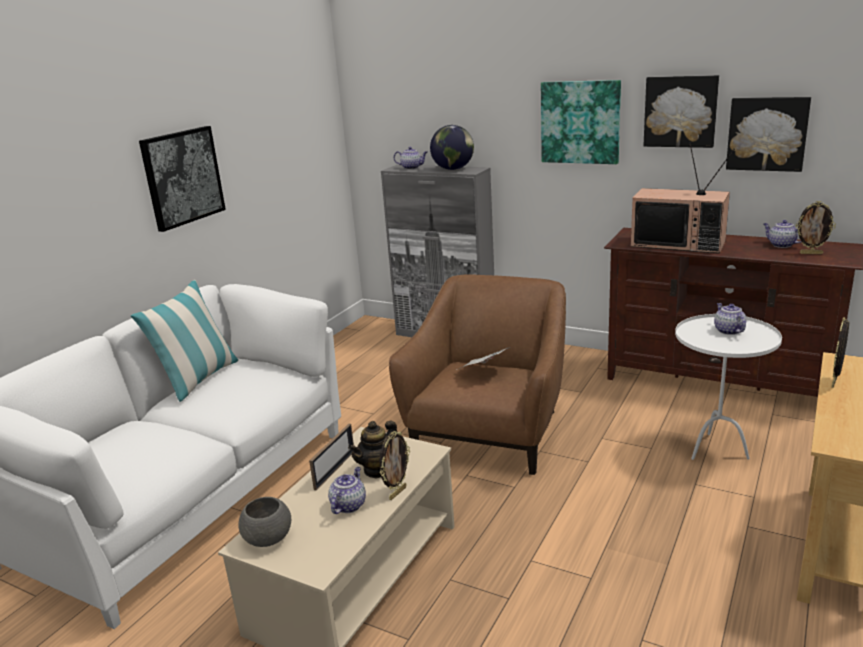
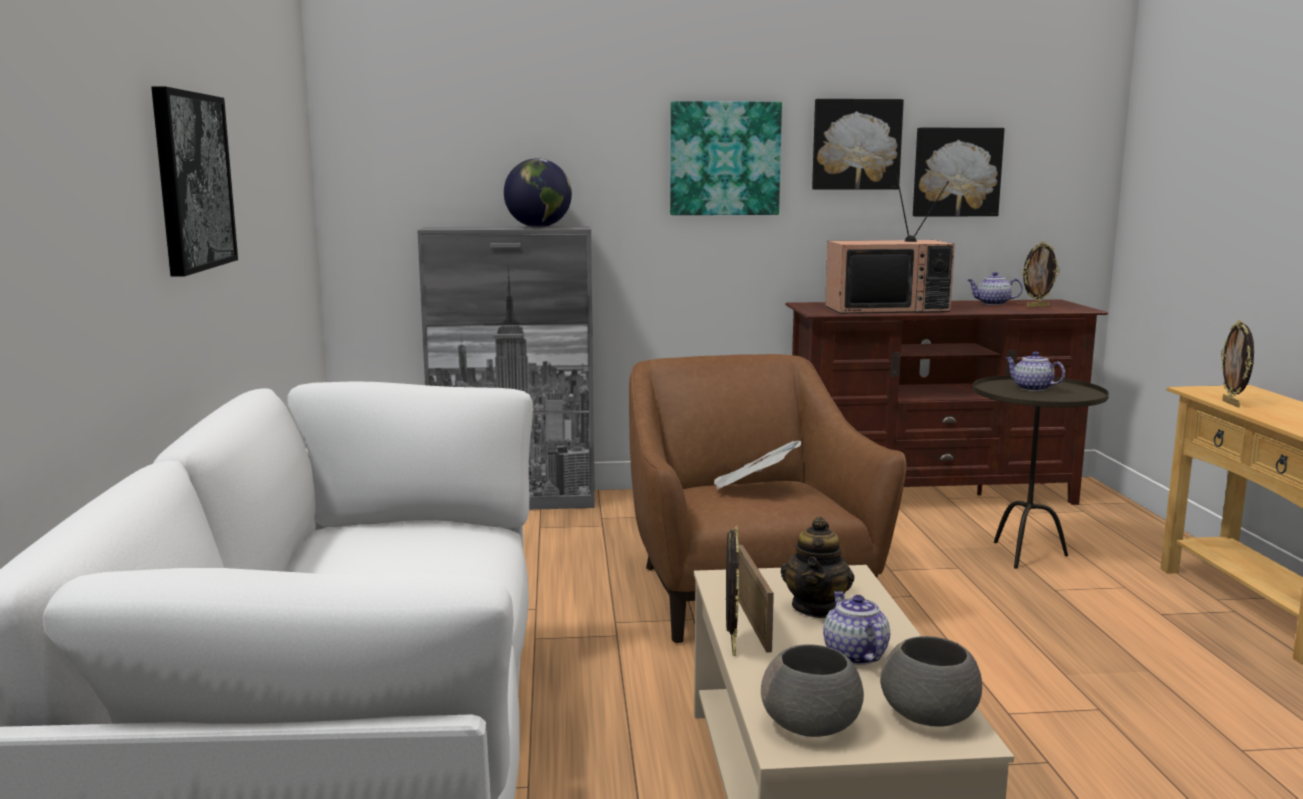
camera: 35 degrees left, 10 degrees down
(198, 380) = (307, 561): pillow -> none
(323, 554) = (930, 716): none -> grey bowl
(397, 493) = (893, 624): picture frame -> picture frame (731, 645)
(412, 168) = (464, 227): teapot -> none
(716, 450) = (1025, 555): white side table -> brown side table

